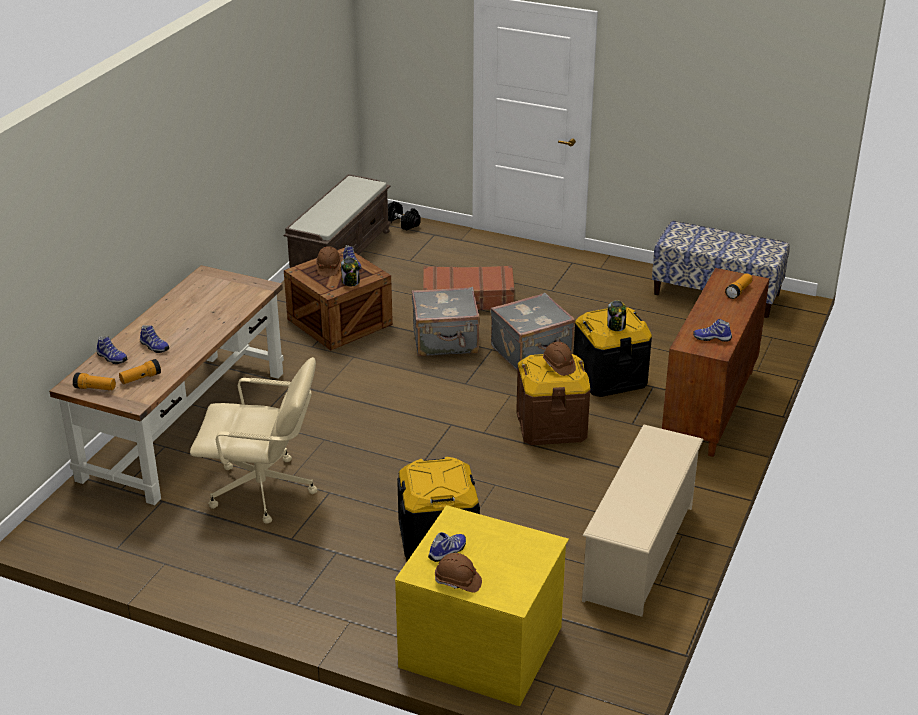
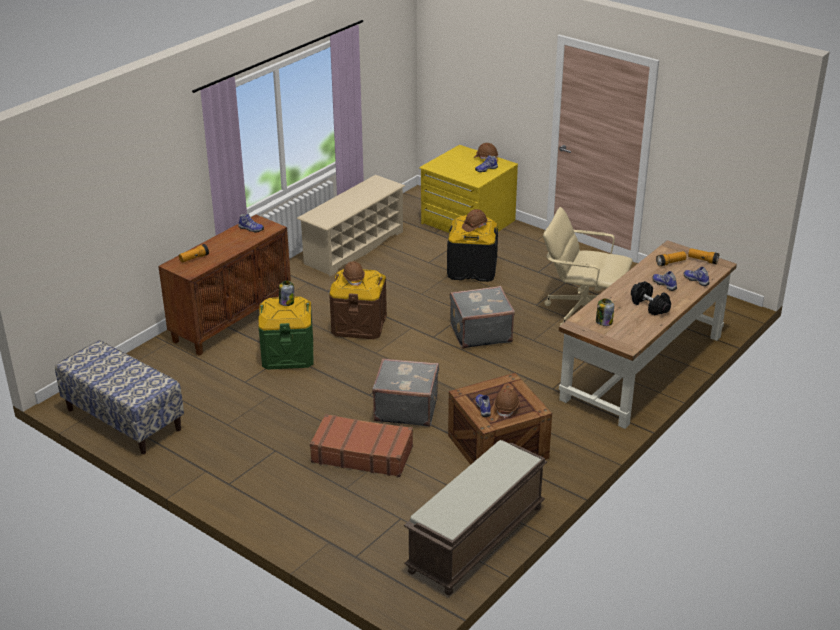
camera: 165 degrees left, 0 degrees up
(351, 282) = (489, 388): jar -> jar (603, 322)
(402, 223) = (386, 585): black dumbbell -> black dumbbell (649, 306)
(434, 475) = (474, 226): none -> brown hard hat
(532, 352) = (335, 386): grey suitcase -> grey suitcase (480, 333)
(609, 377) = (288, 354): black storage box -> green storage box

